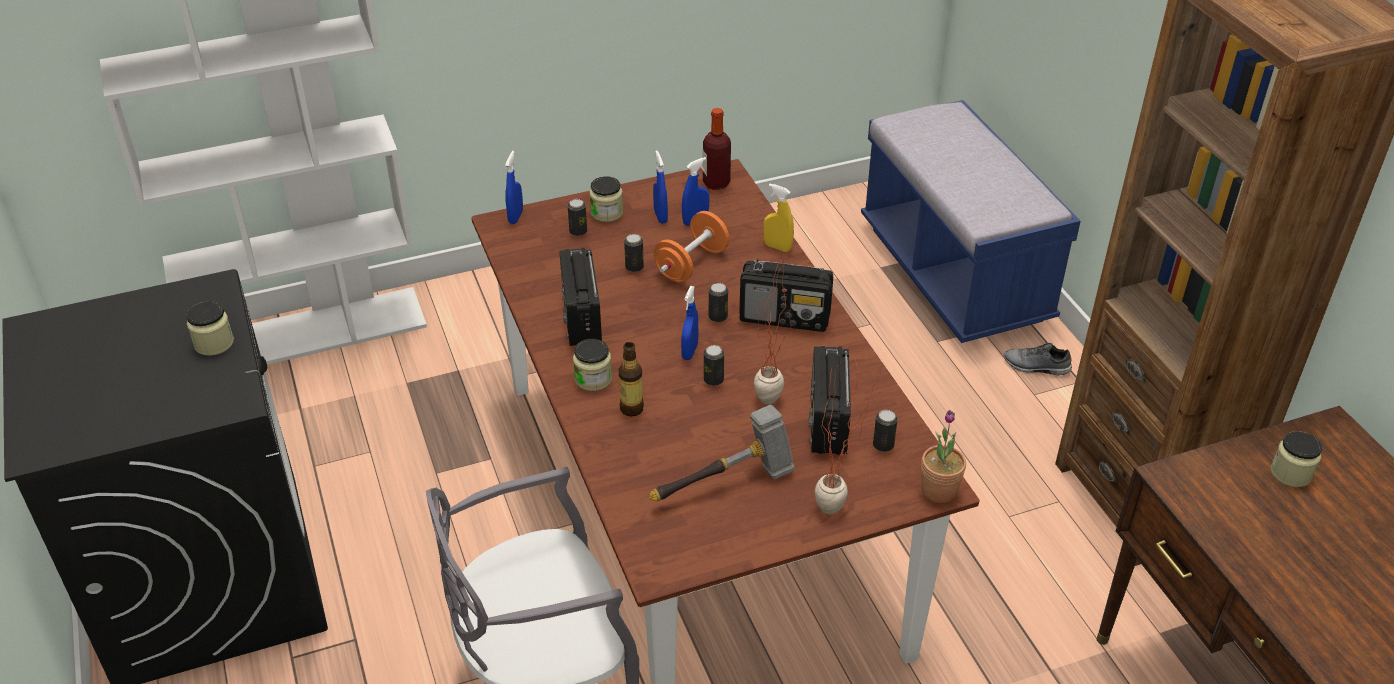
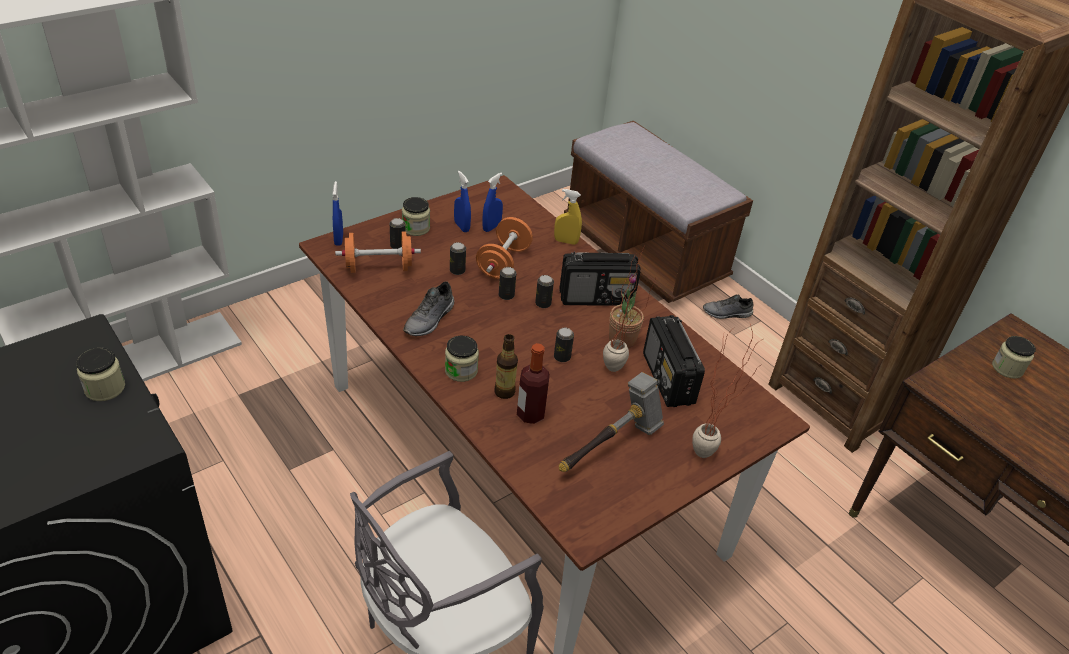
camera: 20 degrees left, 0 degrees up
(547, 253) = (379, 267): none -> orange dumbbell
(581, 319) = (430, 320): radio -> grey shoe
(690, 351) = (532, 336): blue spray bottle -> none
(716, 183) = (496, 196): bottle -> bottle (530, 414)
(883, 445) = (718, 392): can -> can (506, 295)
(939, 490) = (777, 422): potted plant -> potted plant (622, 339)
(954, 274) = (644, 252): blue bench -> brown bench

